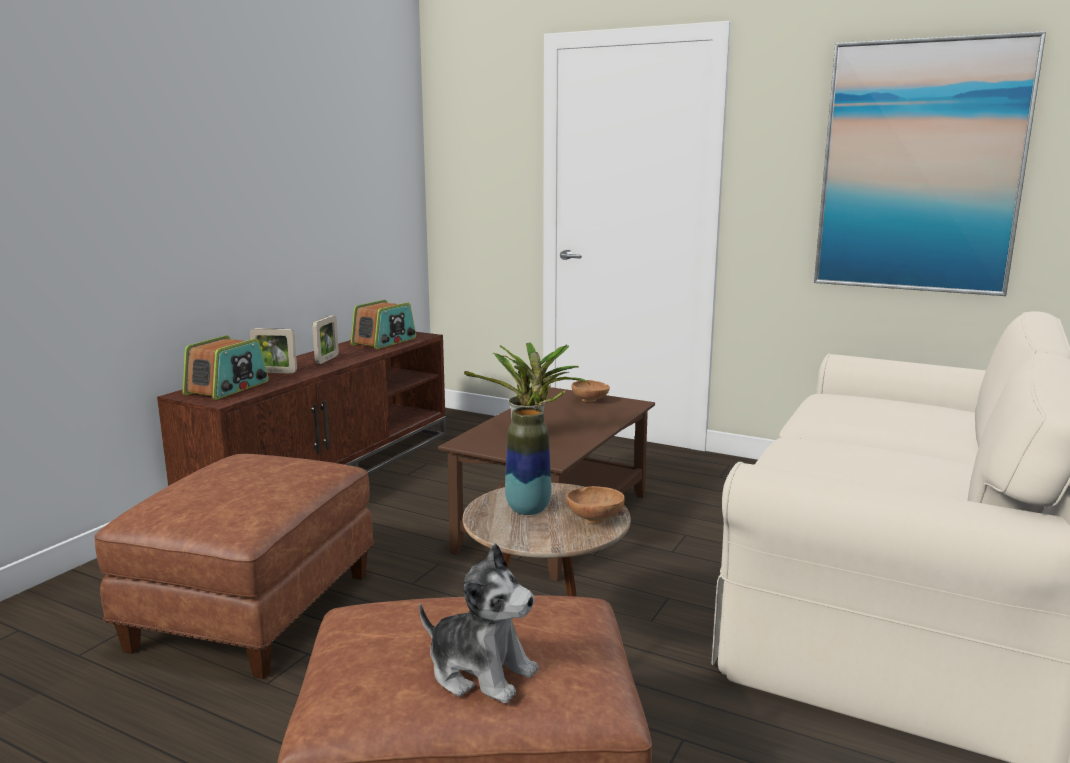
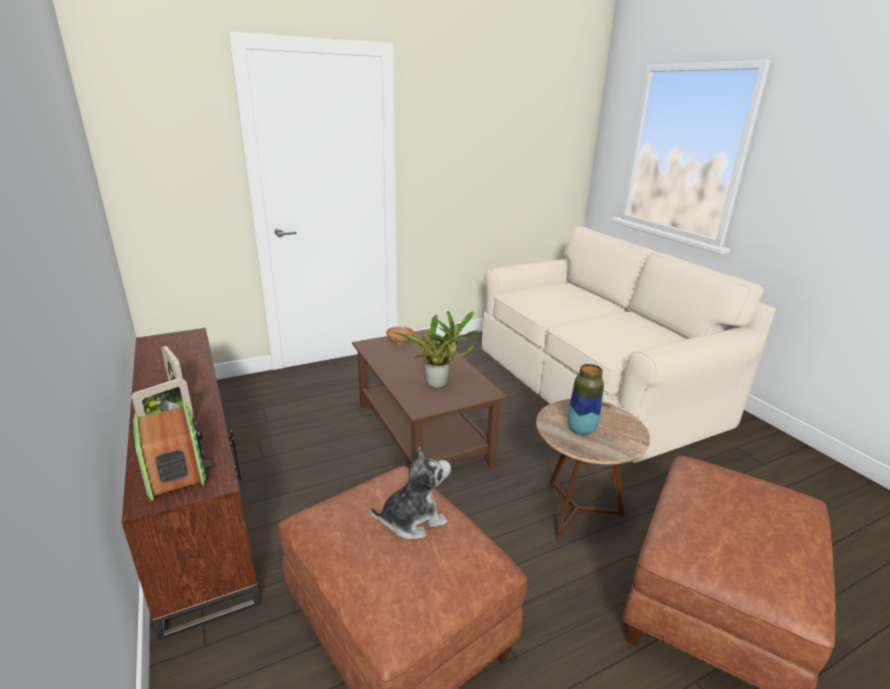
camera: 55 degrees left, 10 degrees up
(384, 341) = (176, 352): radio -> none
(480, 672) = (778, 524): plush toy -> plush toy (413, 520)
(595, 518) = (610, 415): brown bowl -> none
(920, 168) = (504, 150): picture -> none

